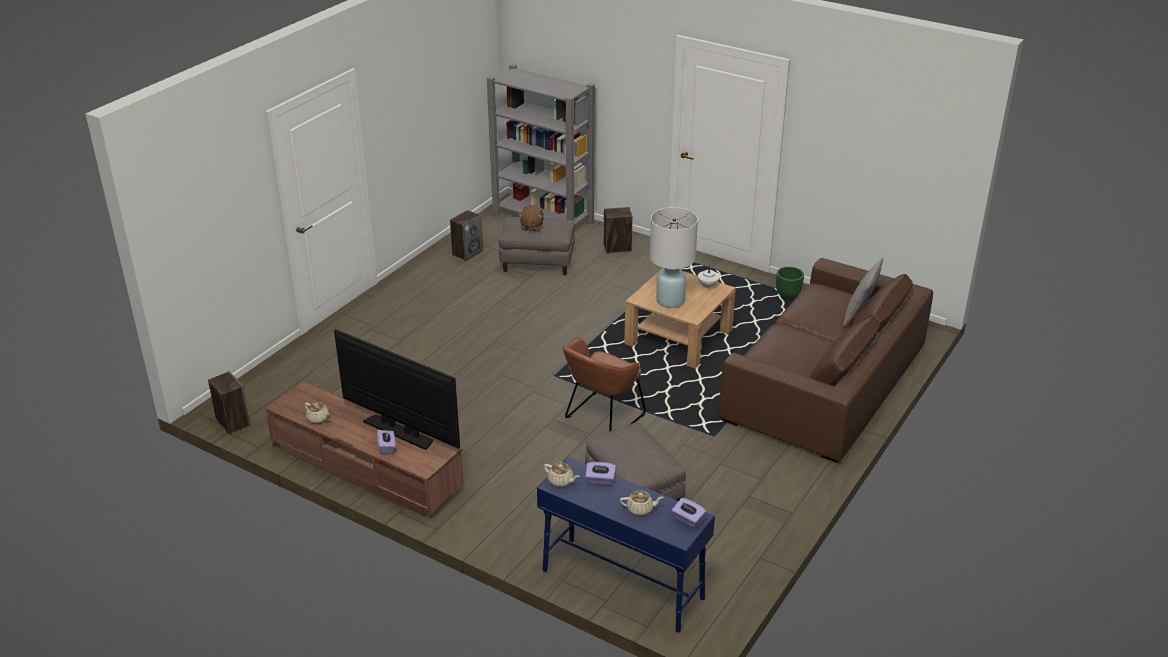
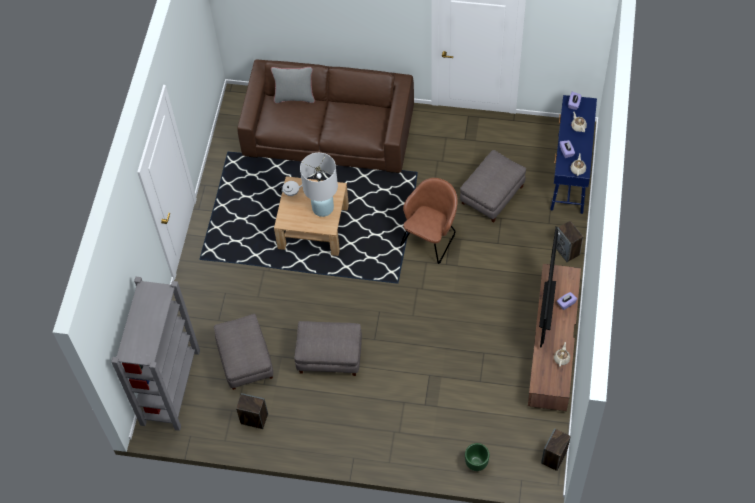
camera: 110 degrees left, 25 degrees up
(498, 308) = (329, 356): none -> grey ottoman
(531, 226) = (246, 345): brown plush toy -> none
(601, 418) = (430, 238): brown armchair -> brown armchair turned 75 degrees counterclockwise
(617, 248) = (199, 311): speaker -> speaker (567, 251)
(788, 295) = (226, 178): green planter -> green planter (476, 463)

